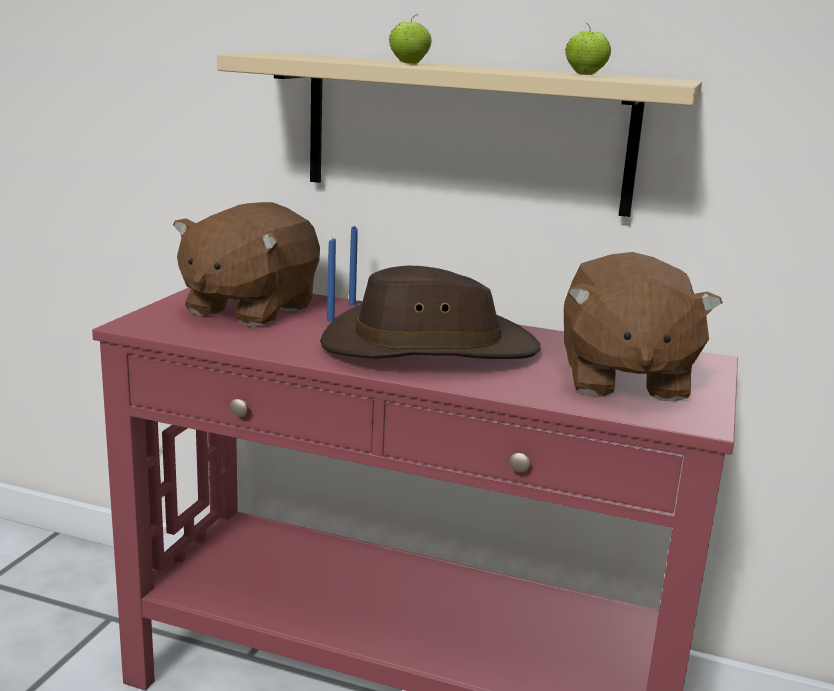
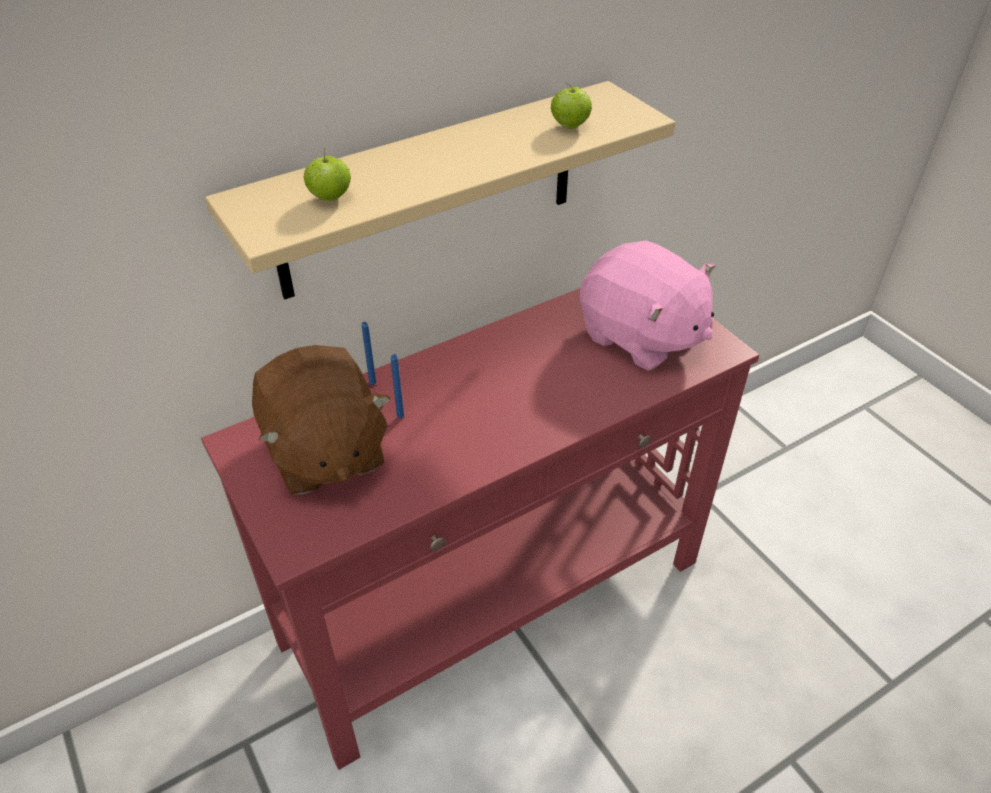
camera: 50 degrees left, 25 degrees up
(409, 63) = (423, 173): apple -> apple (330, 198)
(428, 348) = (510, 394): brown hat -> none
(622, 379) = (641, 337): brown plush toy -> pink plush toy

